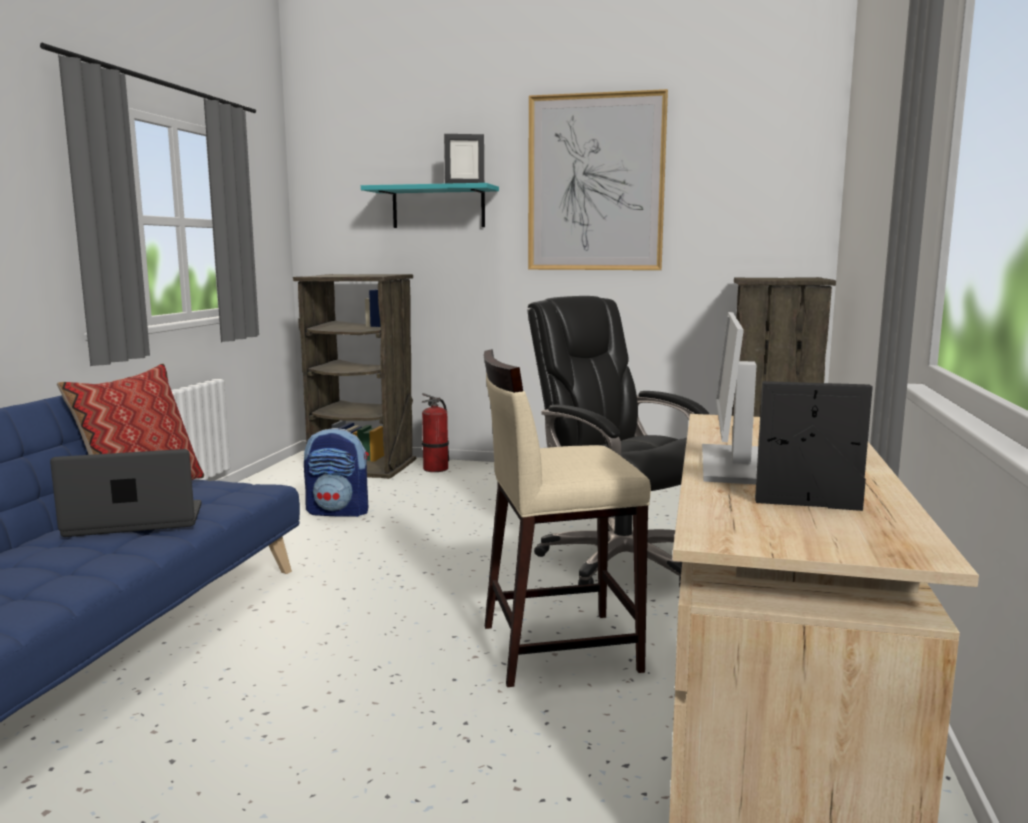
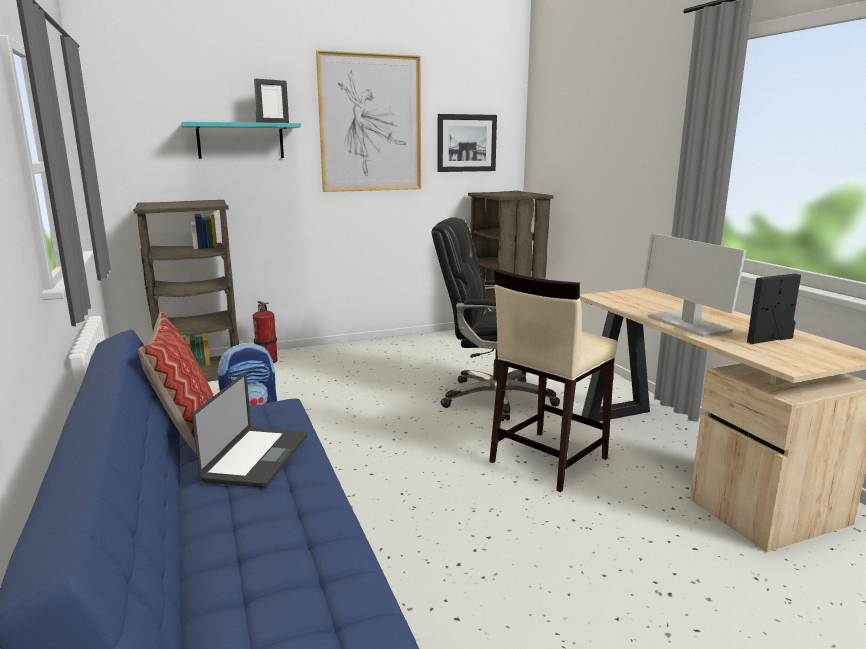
camera: 35 degrees left, 5 degrees up
(135, 521) = (257, 458): laptop -> laptop turned 150 degrees clockwise
(737, 206) = (466, 143): none -> picture

